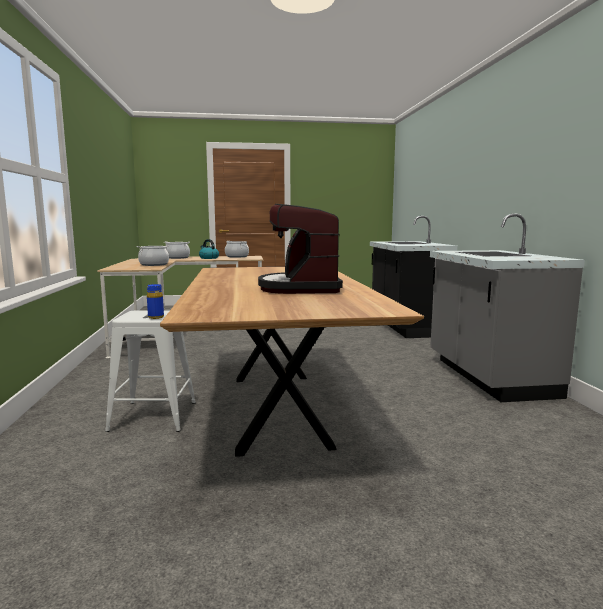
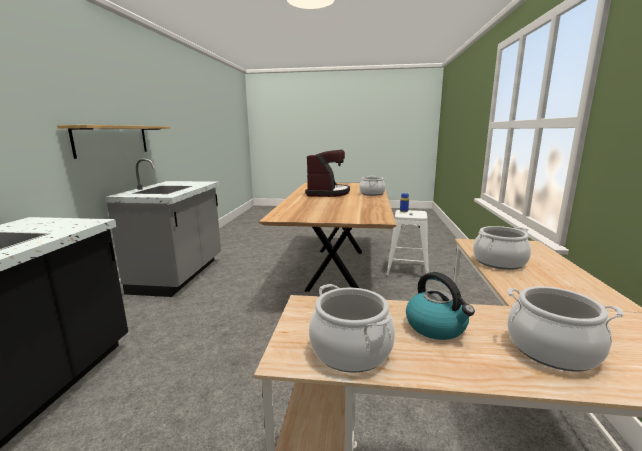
camera: 165 degrees left, 5 degrees up
(214, 289) = (372, 194): none -> cooking pot
(524, 191) = (112, 140): none -> shelf

